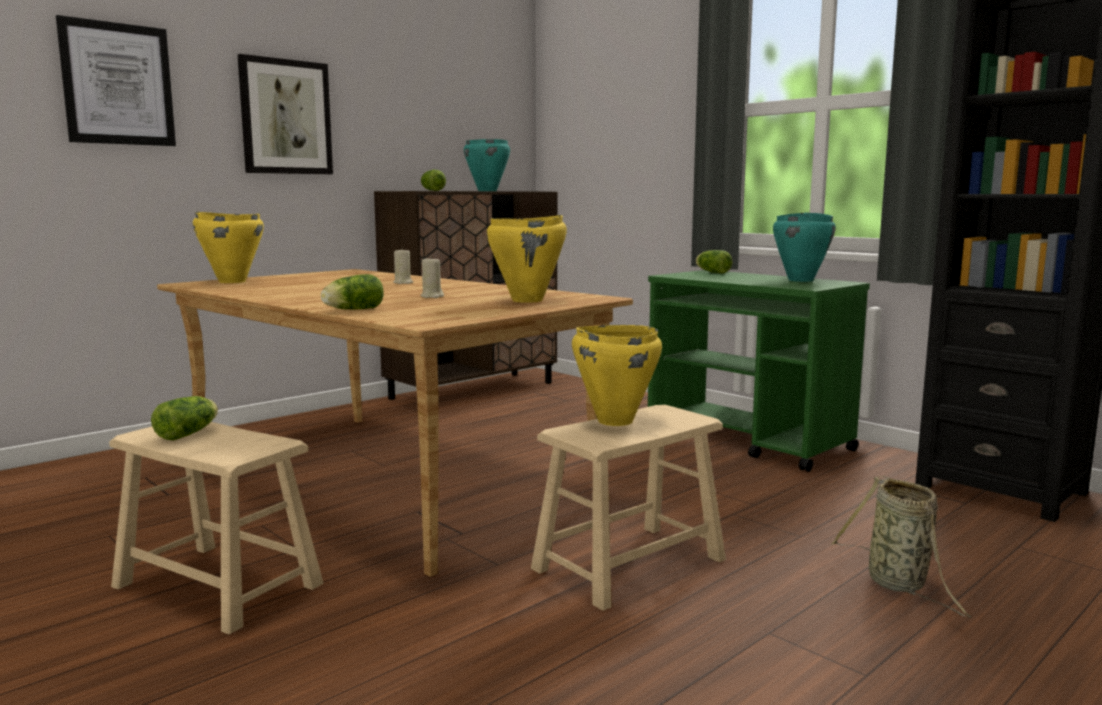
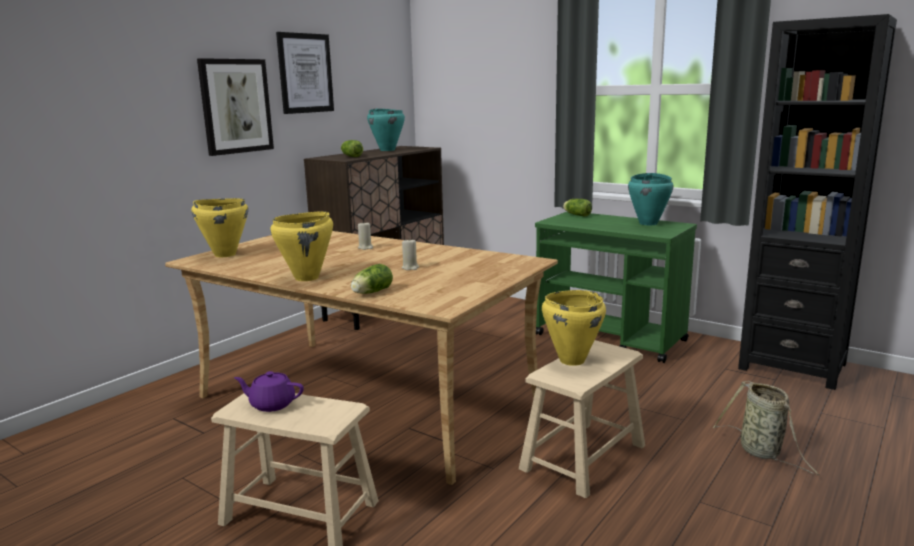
camera: 10 degrees left, 5 degrees up
(118, 84) = (108, 94): picture -> picture (305, 73)
(190, 433) = (271, 404): lettuce -> purple teapot
(528, 300) = (487, 268): yellow cooking pot -> yellow cooking pot (307, 278)

